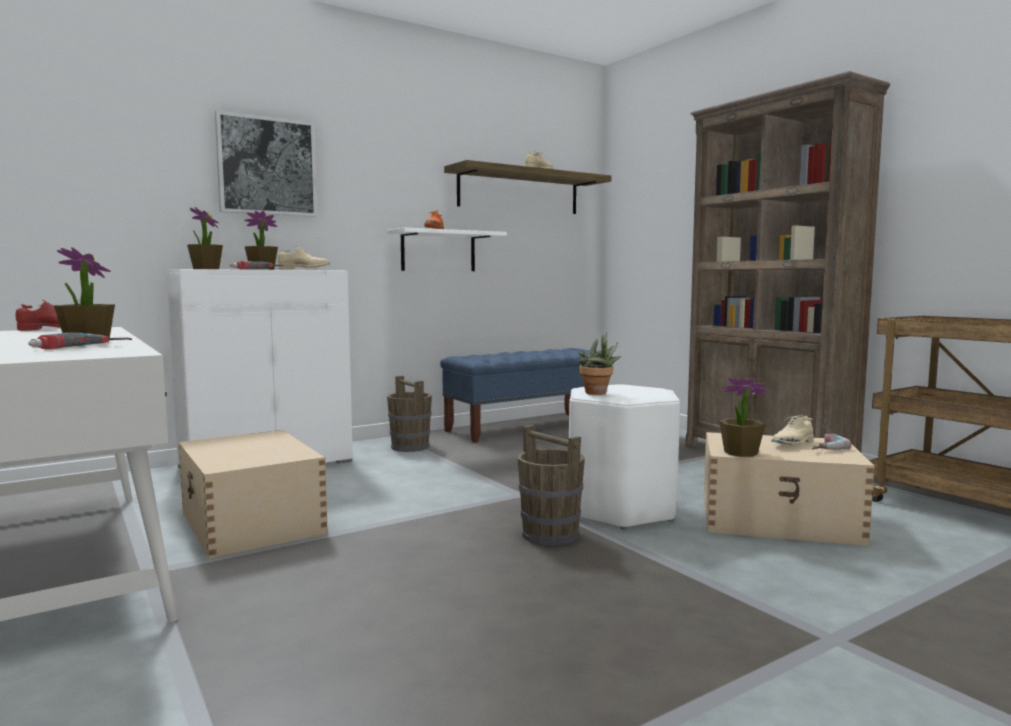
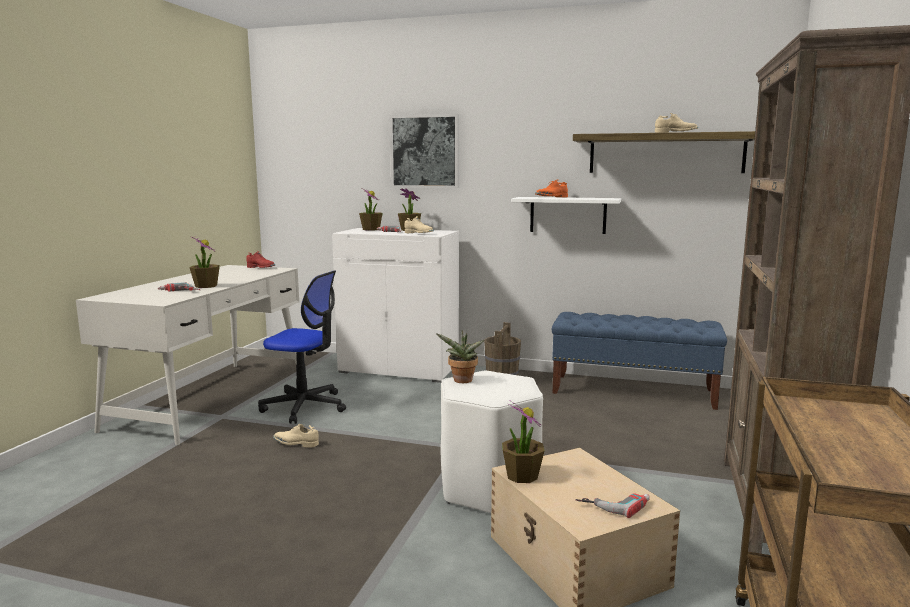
camera: 50 degrees right, 5 degrees up
(251, 523) = (305, 406): beige storage box -> office chair
(550, 534) = (398, 483): brown bucket -> none
(792, 444) = (599, 490): beige shoe -> beige shoe (295, 444)

